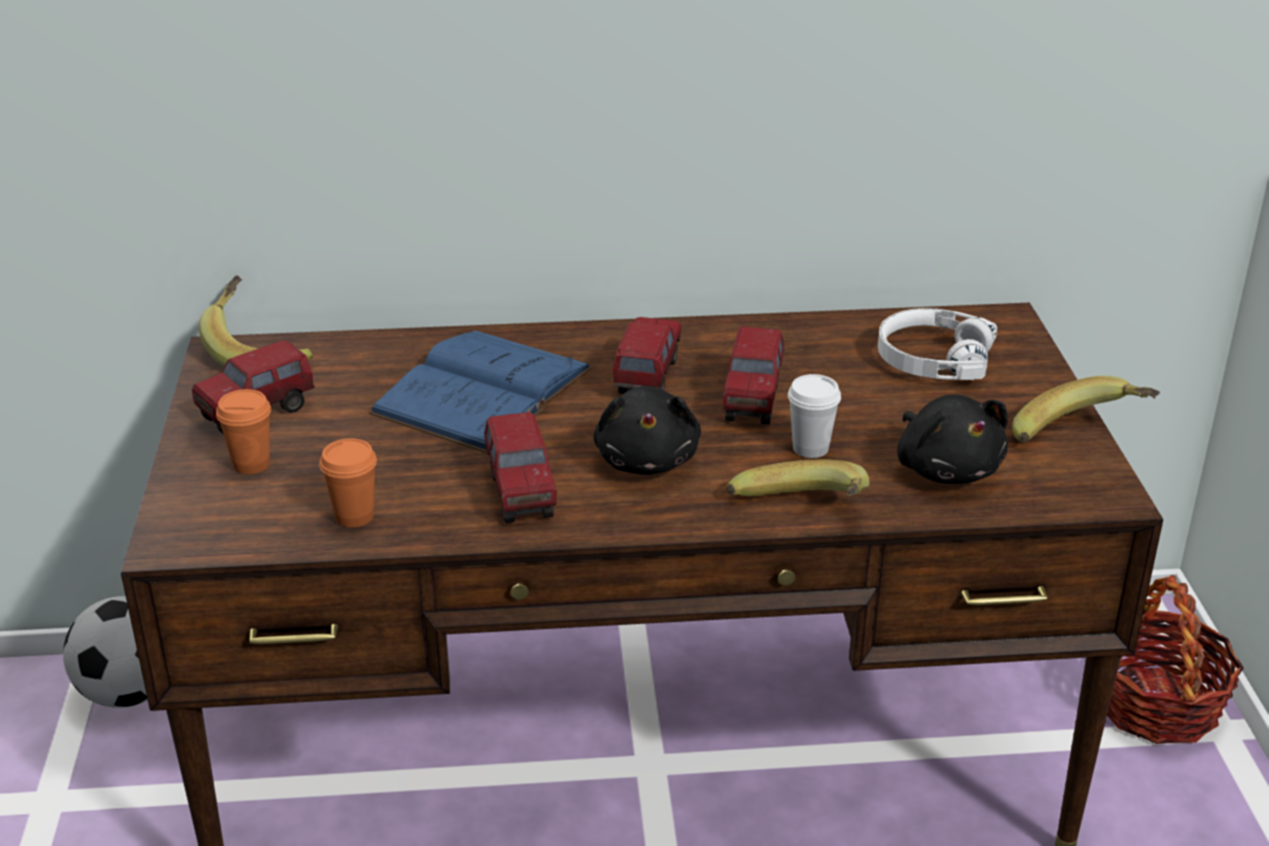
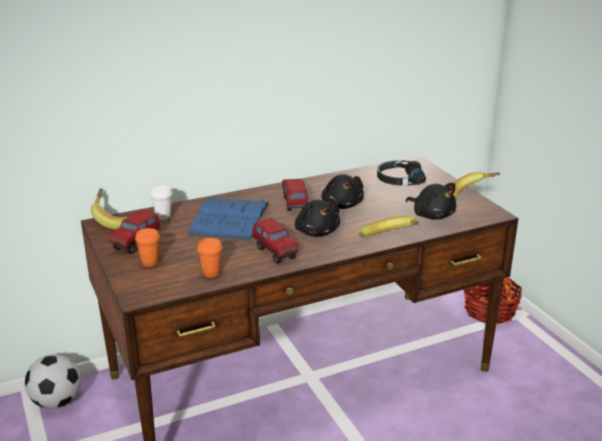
camera: 20 degrees left, 5 degrees down
(753, 401) = (342, 205): toy truck -> black plush toy
(810, 448) = (376, 217): white cup -> white cup (163, 216)
(932, 359) = (399, 180): white headphones -> black headphones

